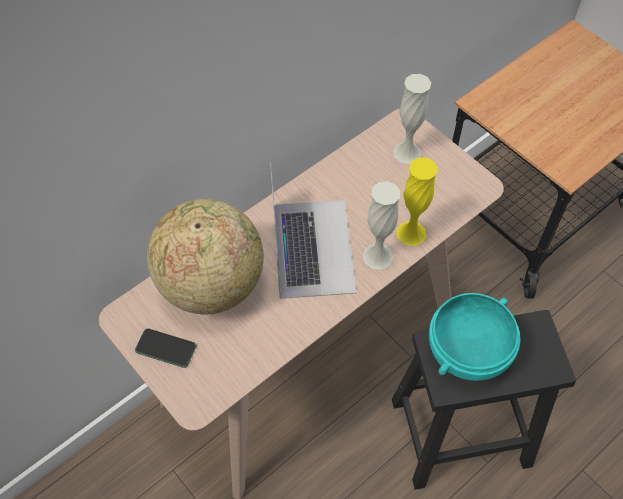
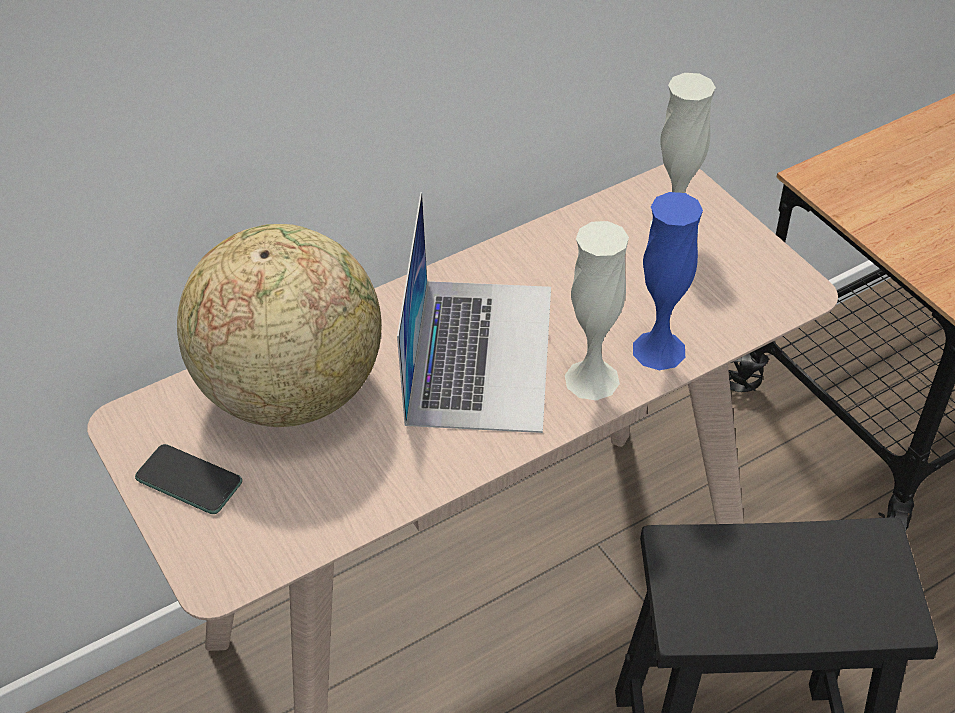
camera: 10 degrees right, 10 degrees down
(411, 233) = (659, 350): yellow vase -> blue vase
(468, 353) = (739, 572): turquoise bowl -> none

